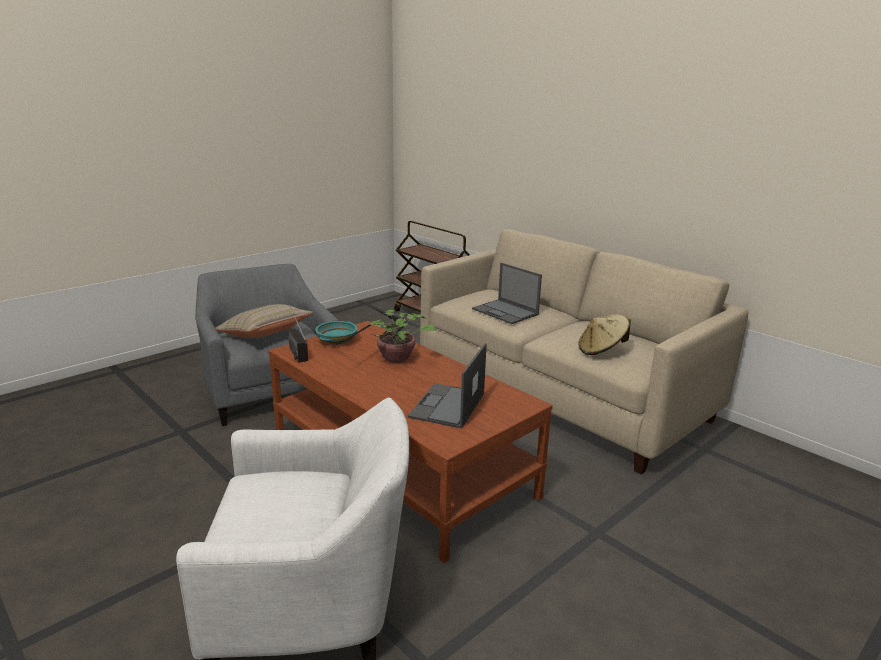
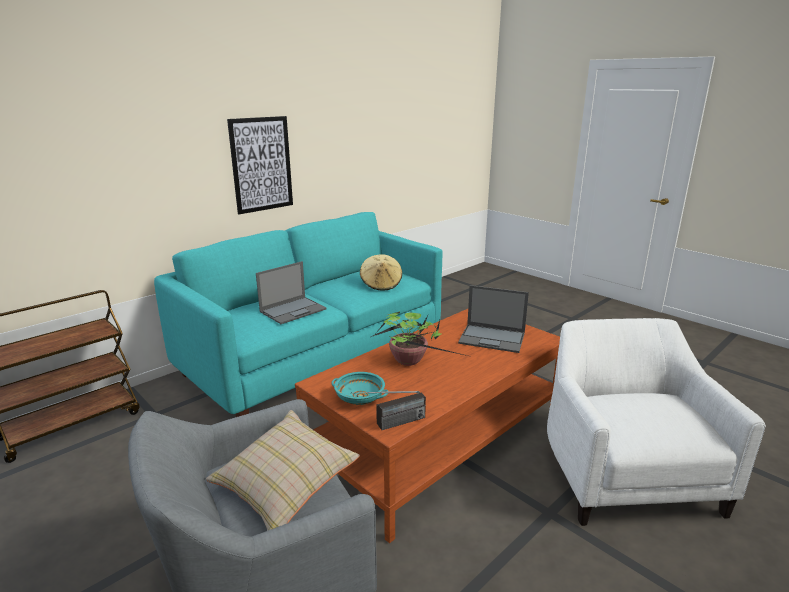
camera: 90 degrees left, 0 degrees up
(561, 394) = (315, 356): beige sofa -> turquoise sofa
(626, 177) = (261, 164): none -> picture

